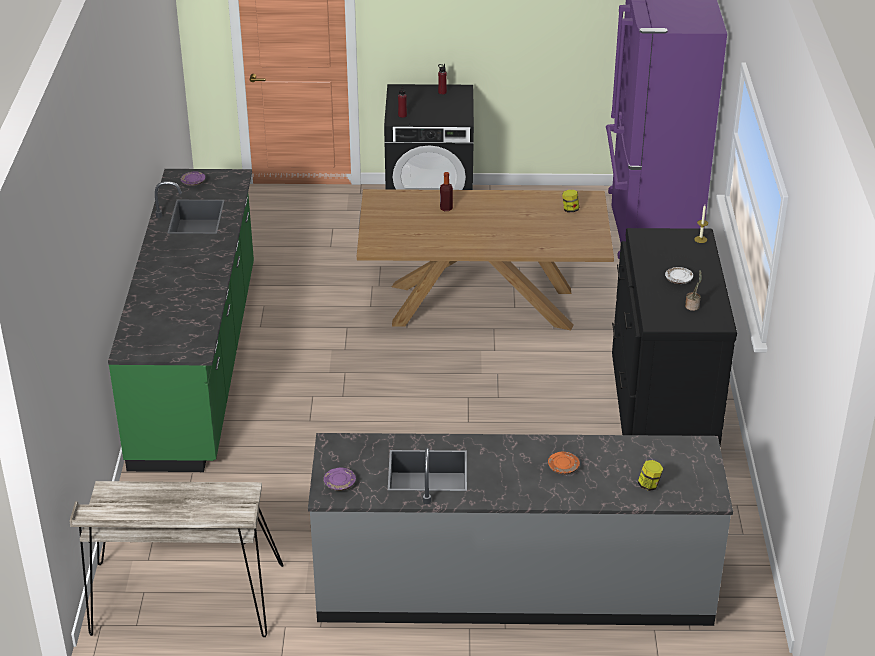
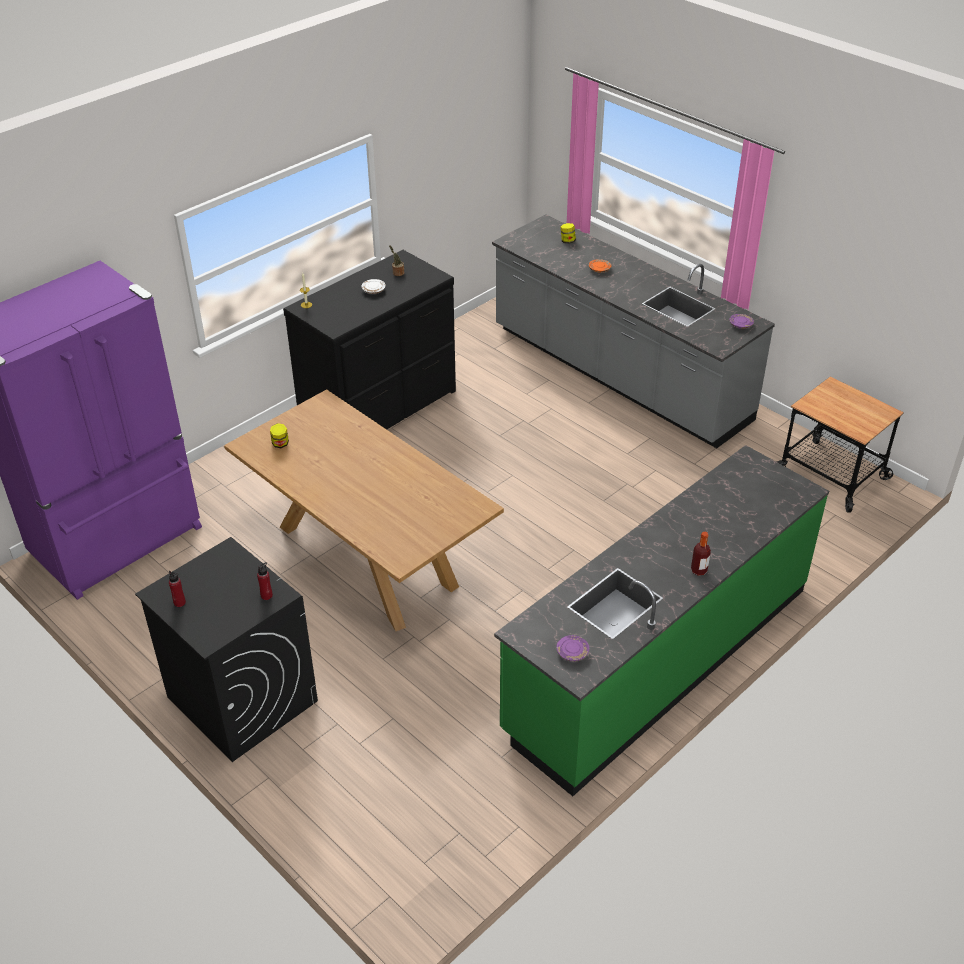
camera: 135 degrees left, 5 degrees up
(183, 602) = (831, 475): beige desk -> cart
(446, 208) = (366, 508): bottle -> bottle (699, 570)

